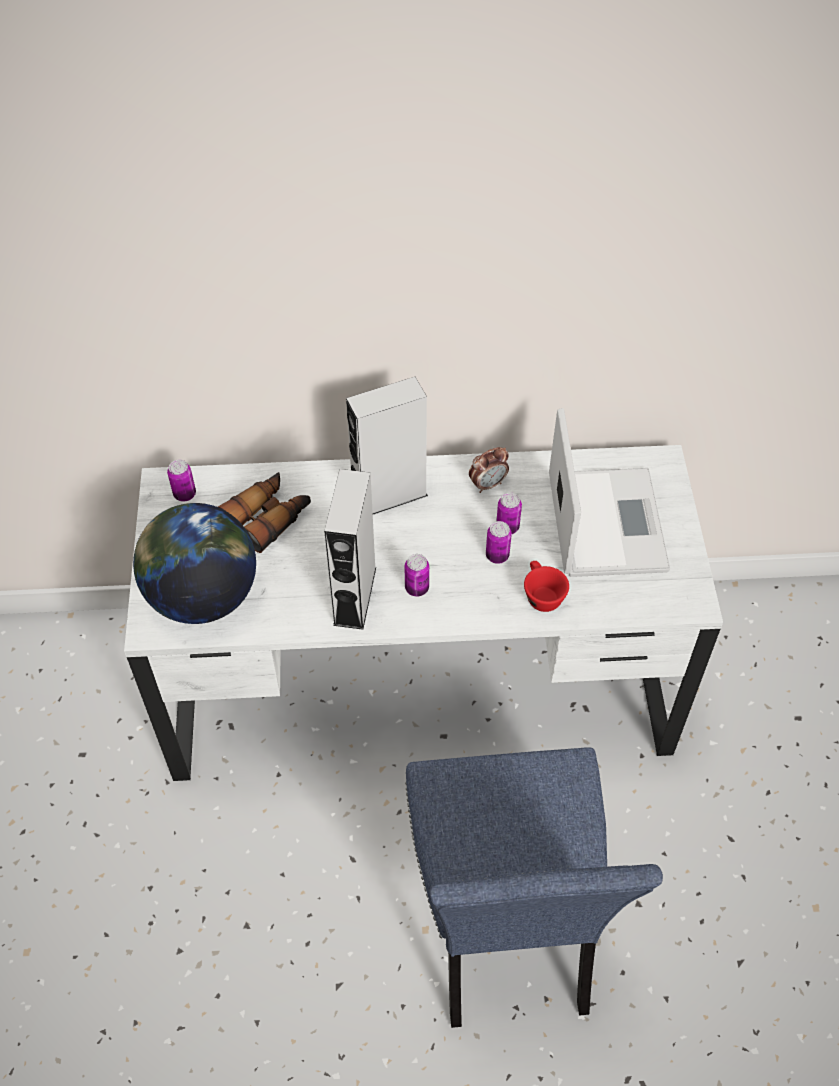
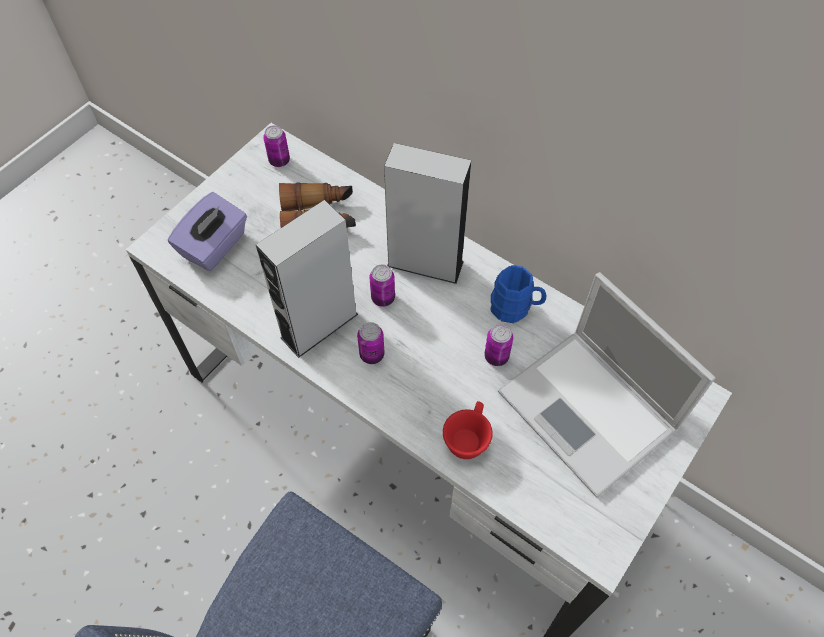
camera: 40 degrees right, 5 degrees up
(203, 596) = (215, 246): globe -> purple tissue box
(488, 484) = (515, 308): alarm clock -> blue mug
(497, 555) = (463, 375): can -> can (383, 298)
(605, 520) = (590, 412): laptop -> laptop turned 105 degrees clockwise

